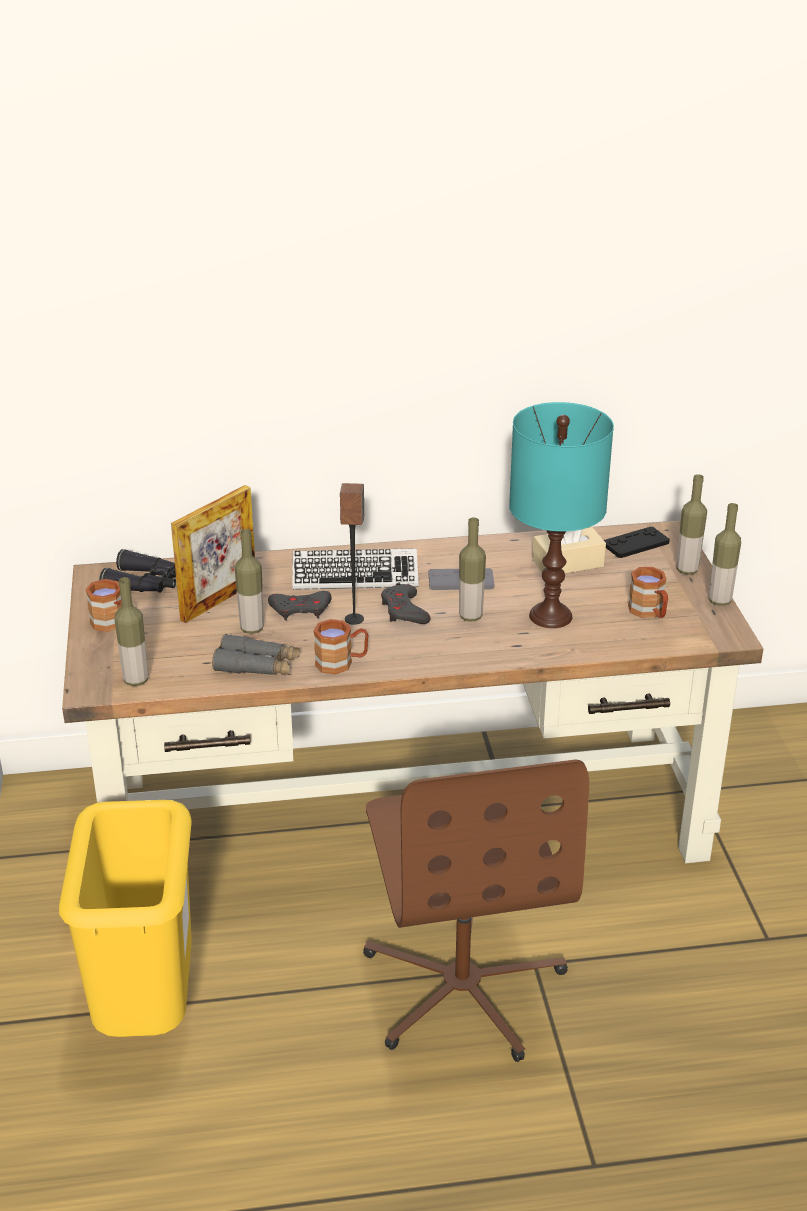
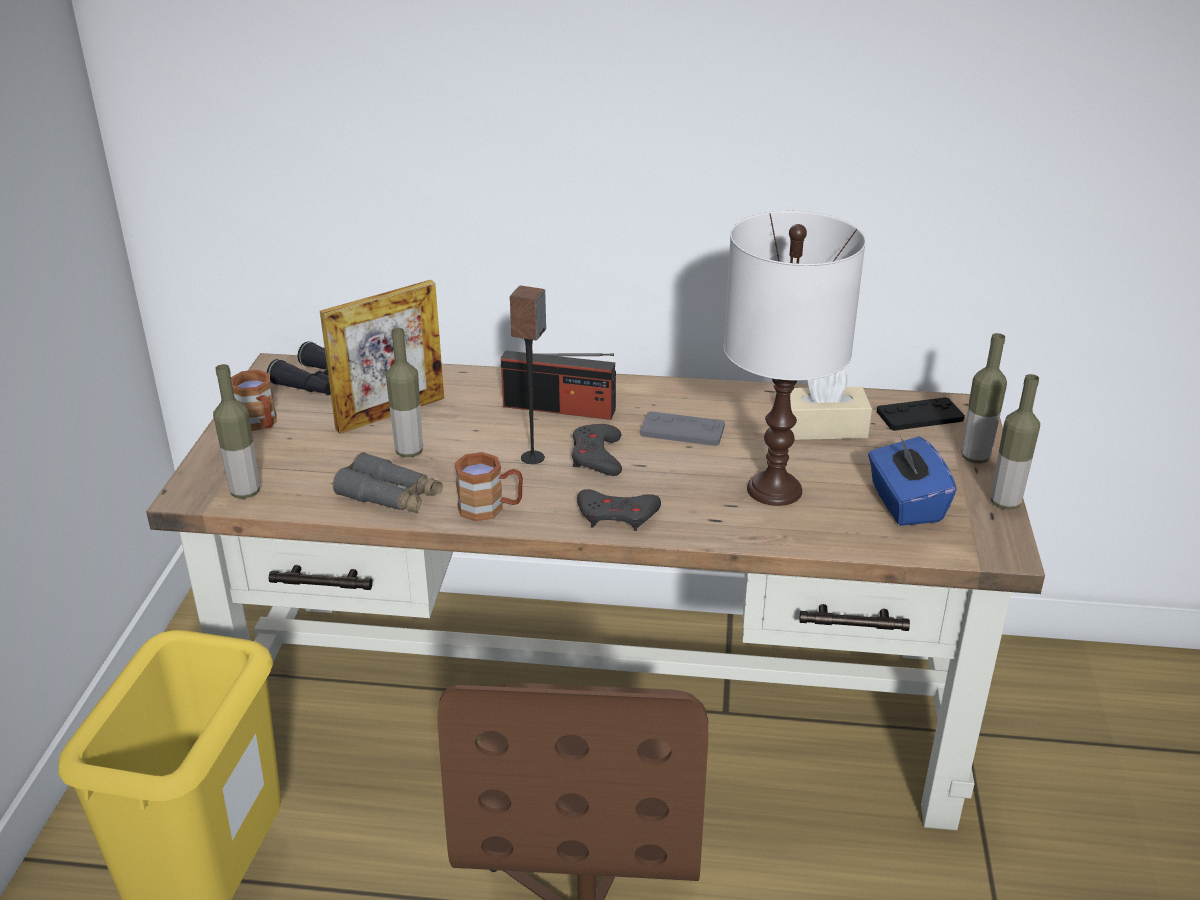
camera: 15 degrees right, 0 degrees up
(300, 609) = (477, 437): grey game controller -> grey game controller (617, 515)
(355, 576) = (559, 408): keyboard -> radio
(470, 616) = (674, 475): bottle -> none
(549, 616) = (773, 489): turquoise table lamp -> white table lamp
(649, 612) = (905, 504): brown mug -> blue tissue box

